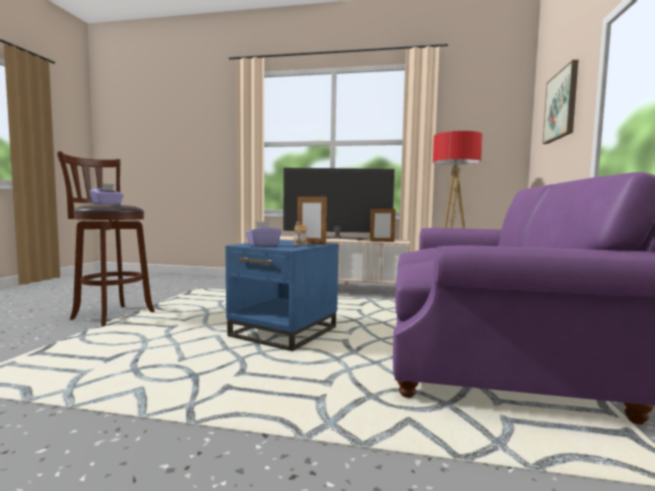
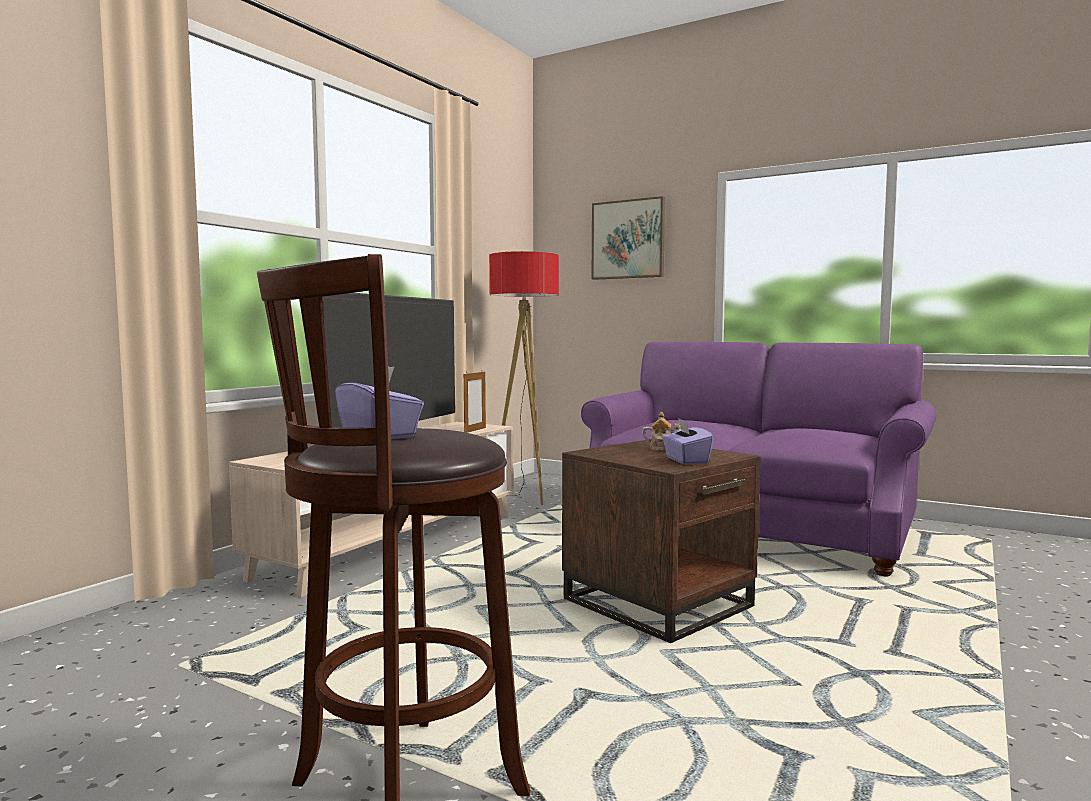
camera: 70 degrees left, 0 degrees up
(284, 332) = (658, 603): blue side table -> brown side table
(311, 243) = (646, 445): picture frame -> none

